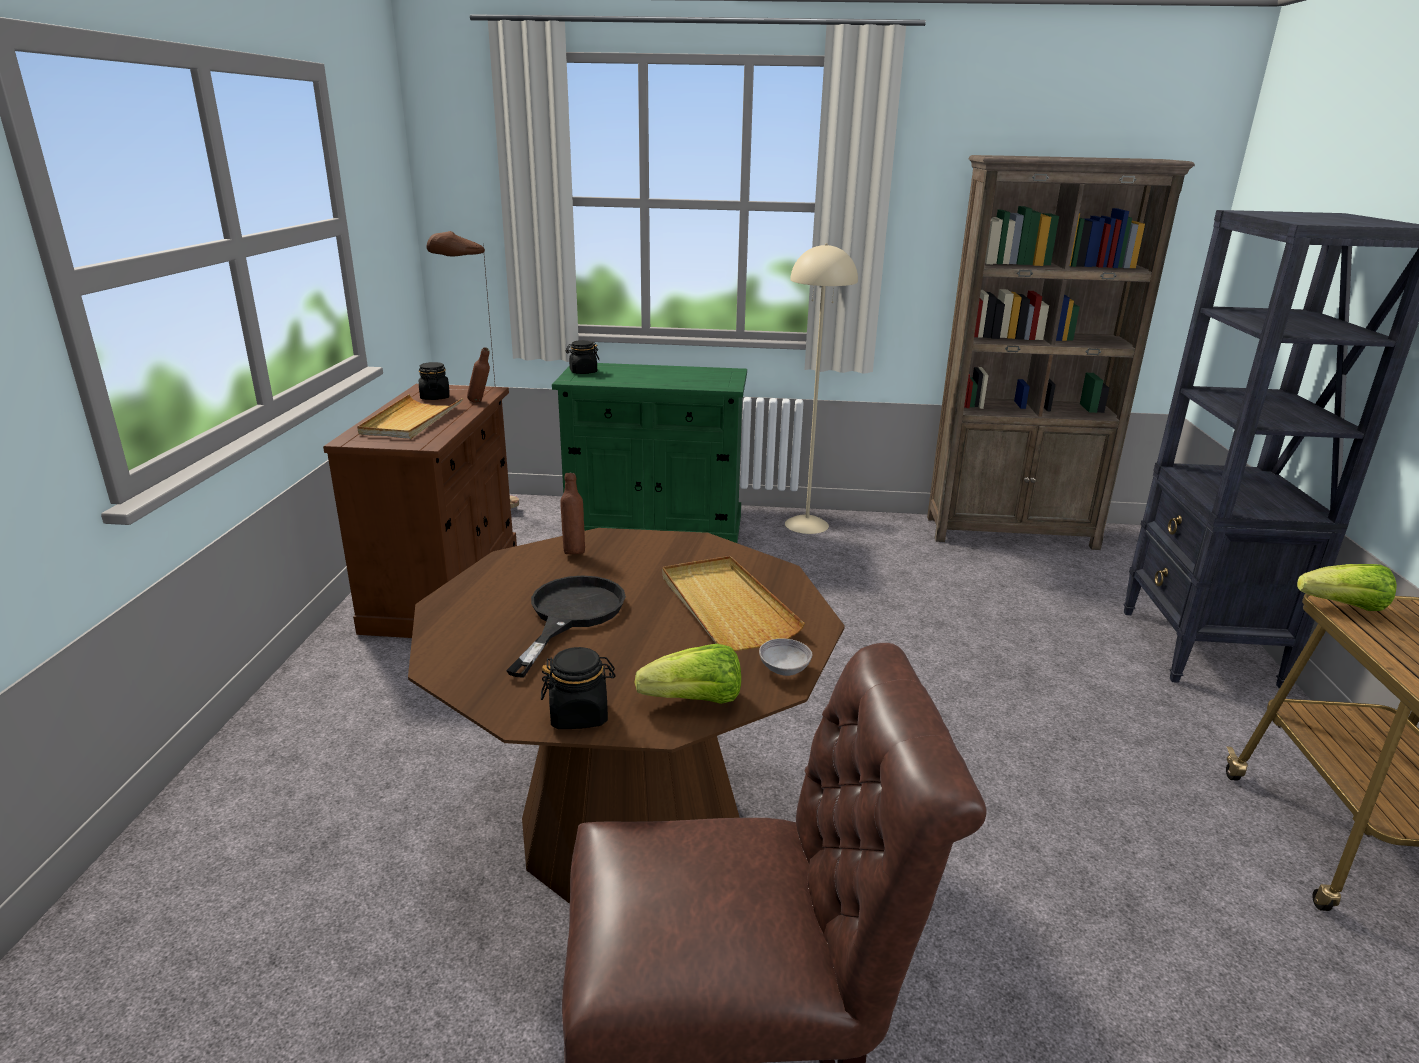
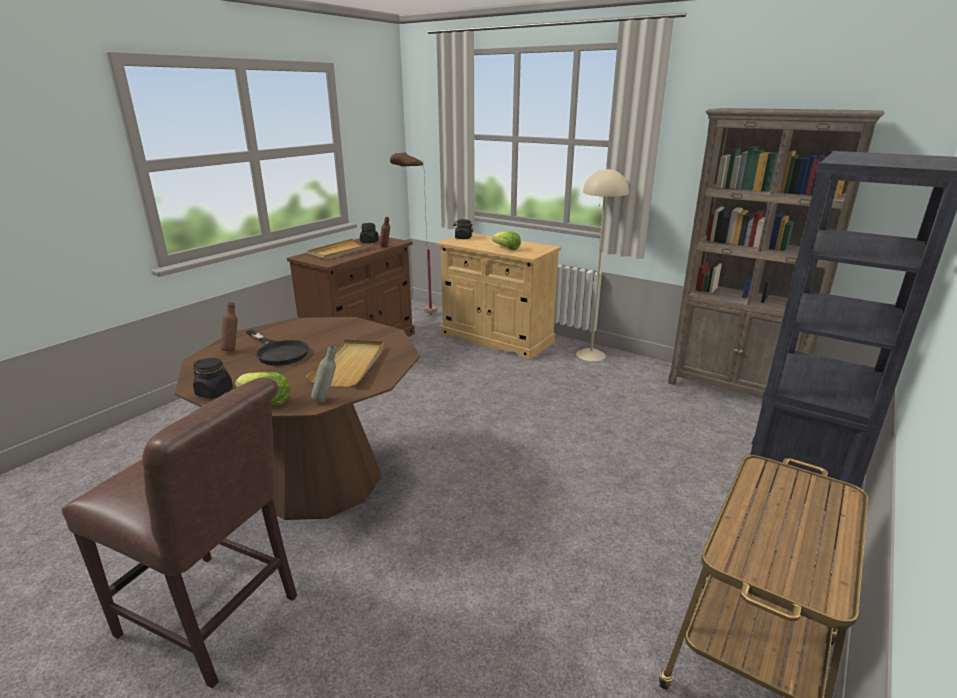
camera: 30 degrees right, 0 degrees up
(570, 615) = (278, 352): black frying pan -> black frying pan turned 90 degrees clockwise
(574, 551) = (326, 325): brown bottle -> brown bottle (233, 349)
(654, 528) = (496, 338): green cabinet -> beige cabinet
(784, 669) = (327, 399): grey bowl -> grey bottle
(1344, 606) = (765, 471): lettuce -> lettuce (506, 248)

